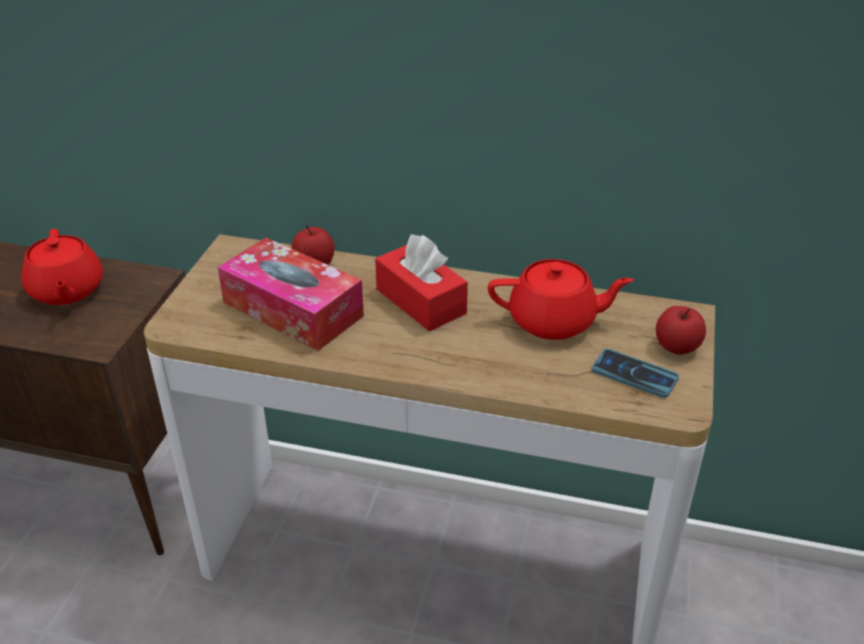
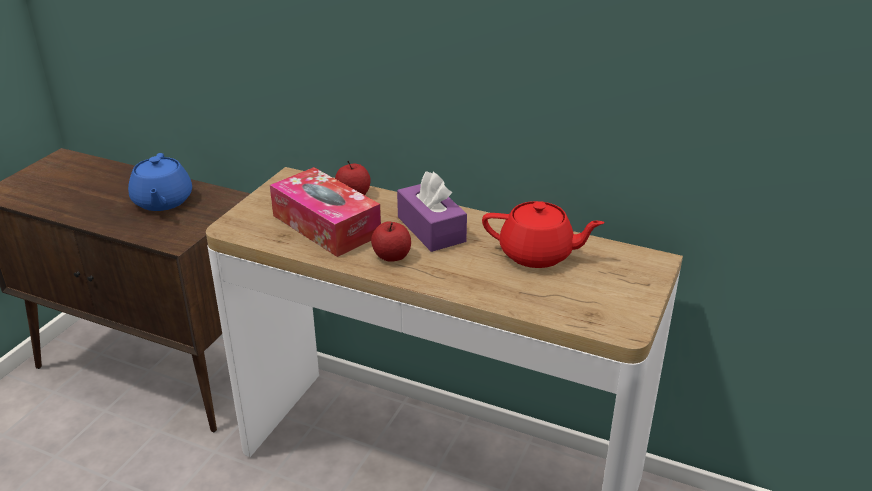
camera: 10 degrees right, 5 degrees down
(66, 291) = (162, 201): red teapot -> blue teapot
(421, 301) = (431, 229): red tissue box -> purple tissue box
(634, 374) = (593, 300): phone -> none
(677, 347) = (637, 284): apple -> apple (391, 256)

